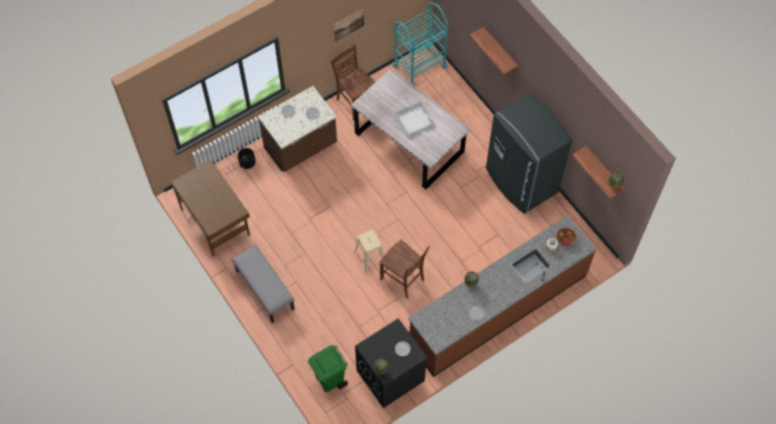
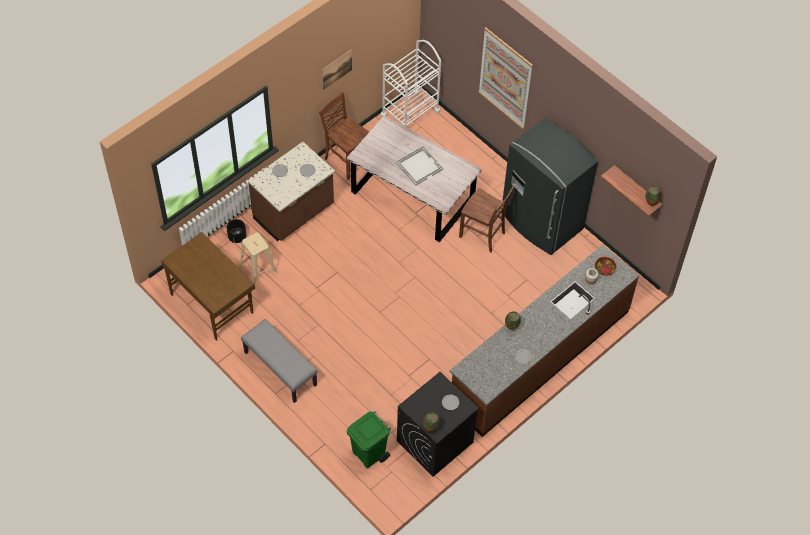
camera: 10 degrees left, 5 degrees down
(370, 258) = (391, 321): beige stool -> beige stool (258, 268)
(403, 280) = (431, 339): brown chair -> brown chair (483, 235)
(419, 65) = (410, 113): turquoise cart -> white cart
(500, 50) = (505, 78): shelf -> picture

